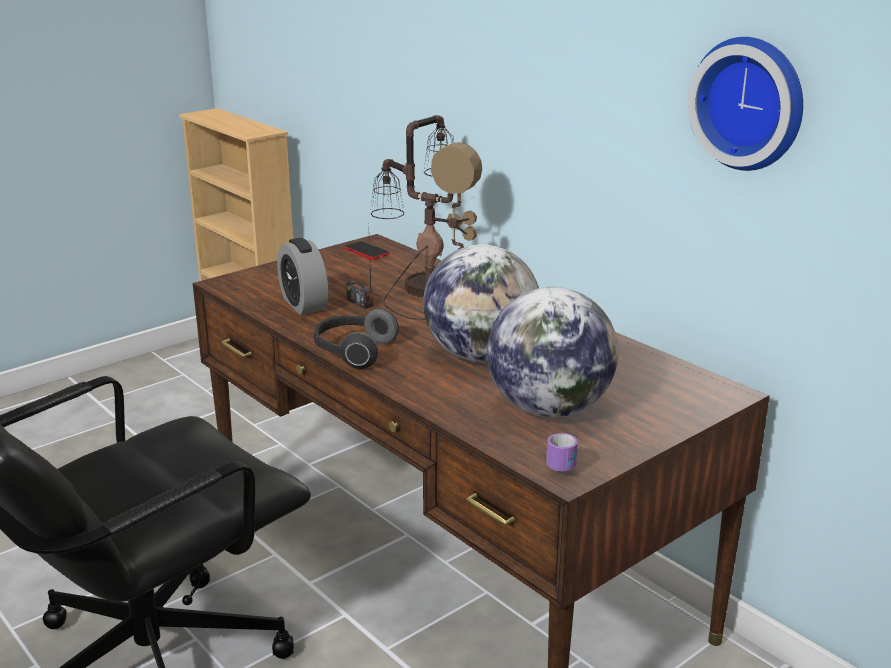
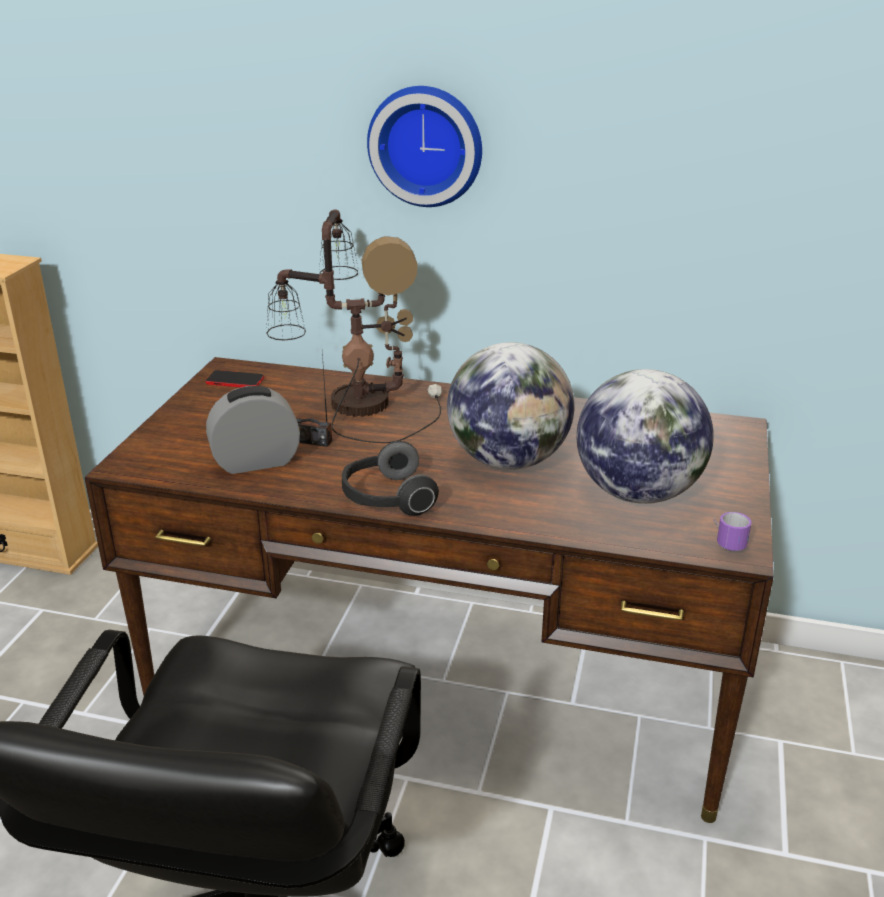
camera: 35 degrees left, 5 degrees up
(303, 304) = (256, 462): alarm clock -> alarm clock turned 135 degrees clockwise
(751, 103) = (735, 151): wall clock -> wall clock (427, 145)

